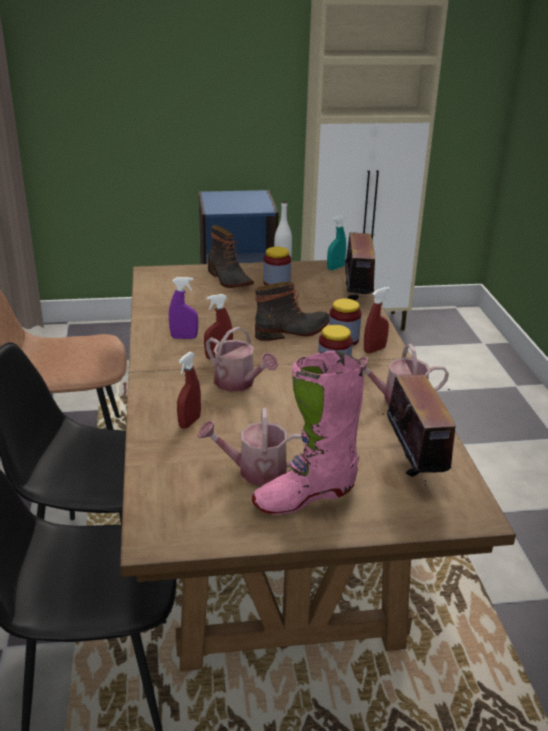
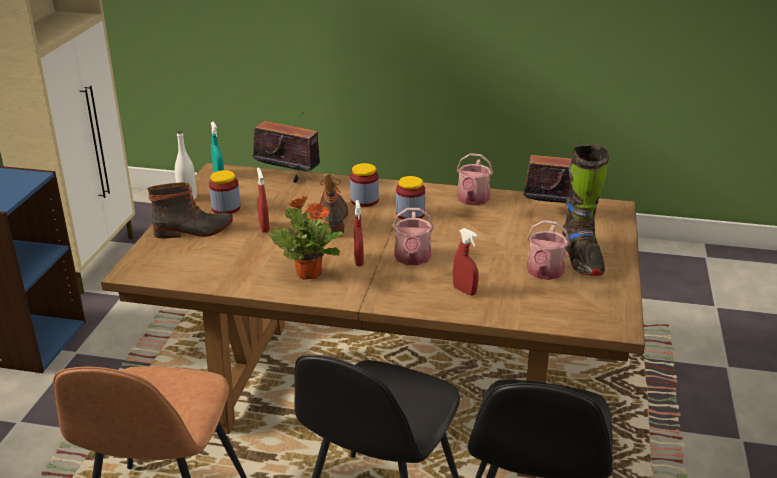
camera: 70 degrees left, 0 degrees up
(184, 337) = (308, 273): purple spray bottle -> potted plant
(239, 383) = (412, 259): watering can -> watering can turned 120 degrees clockwise
(305, 496) = (581, 259): pink boot -> black boot
(374, 350) = (390, 192): red spray bottle -> red spray bottle (264, 227)

